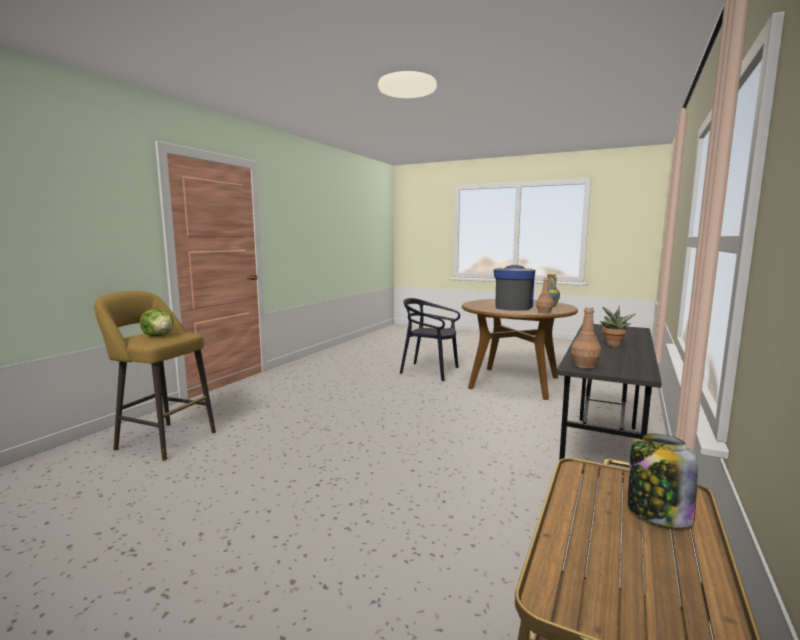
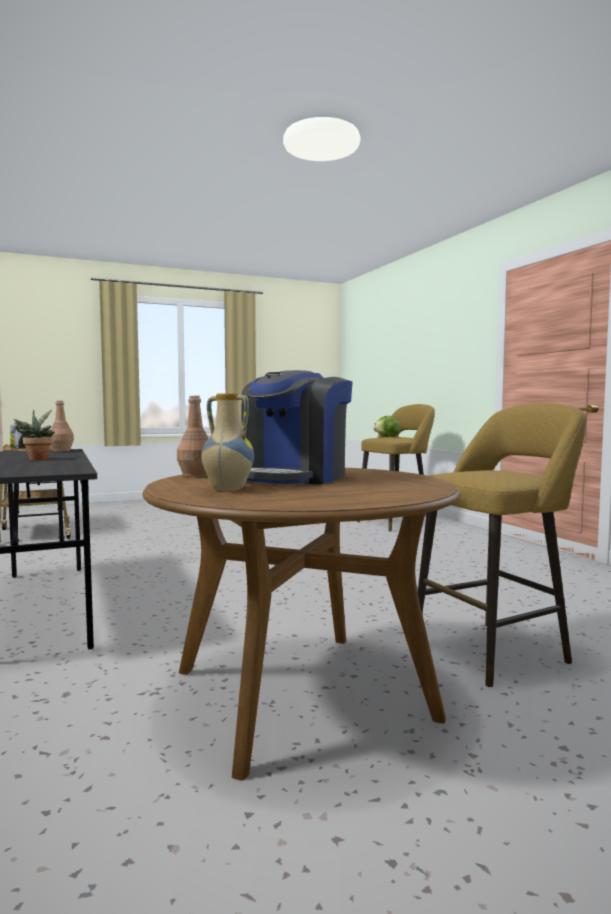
camera: 130 degrees right, 5 degrees down
(430, 371) = (495, 650): black chair -> yellow stool
(513, 307) = (294, 478): coffee machine -> coffee machine turned 60 degrees clockwise

